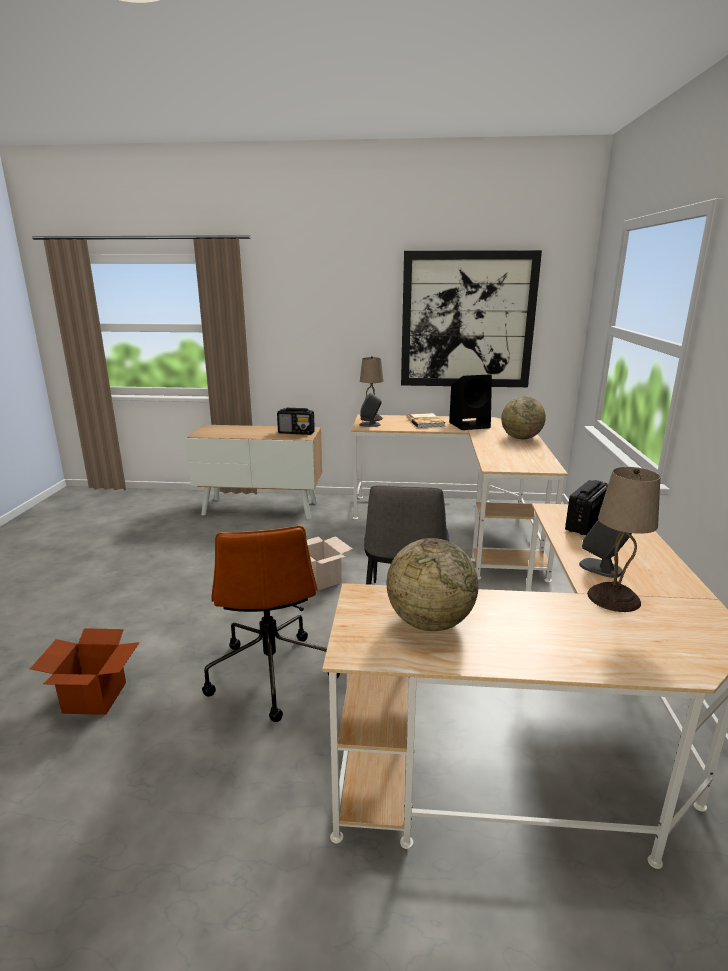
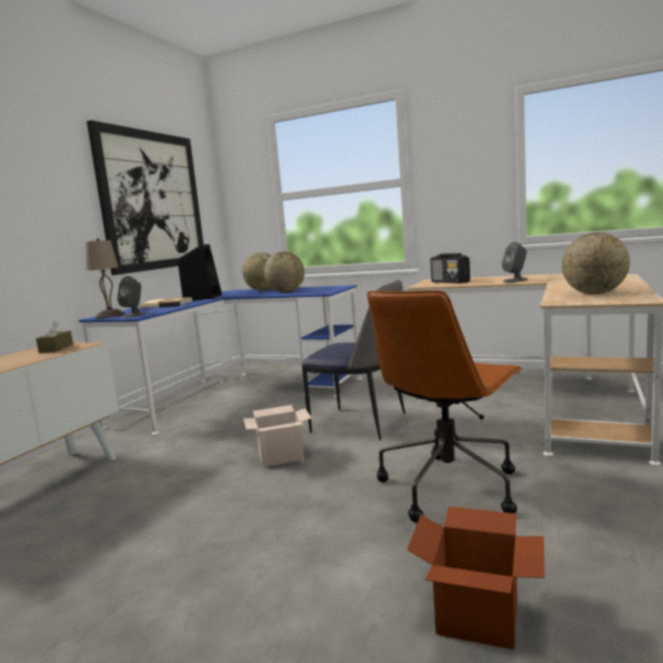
camera: 70 degrees left, 10 degrees down
(270, 672) = (449, 486): brown office chair -> brown office chair turned 120 degrees clockwise
(296, 432) = (56, 348): radio -> brown tissue box
(458, 525) = (236, 394): beige desk -> blue desk
(504, 450) = (286, 292): none -> globe
(615, 598) = (553, 279): beige table lamp -> none

